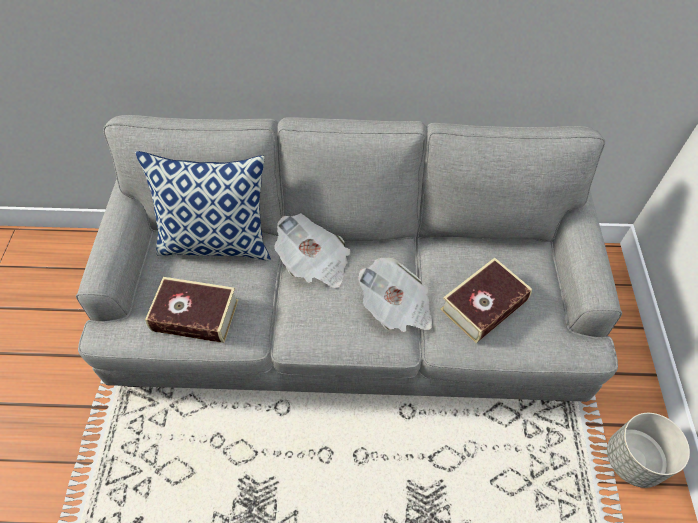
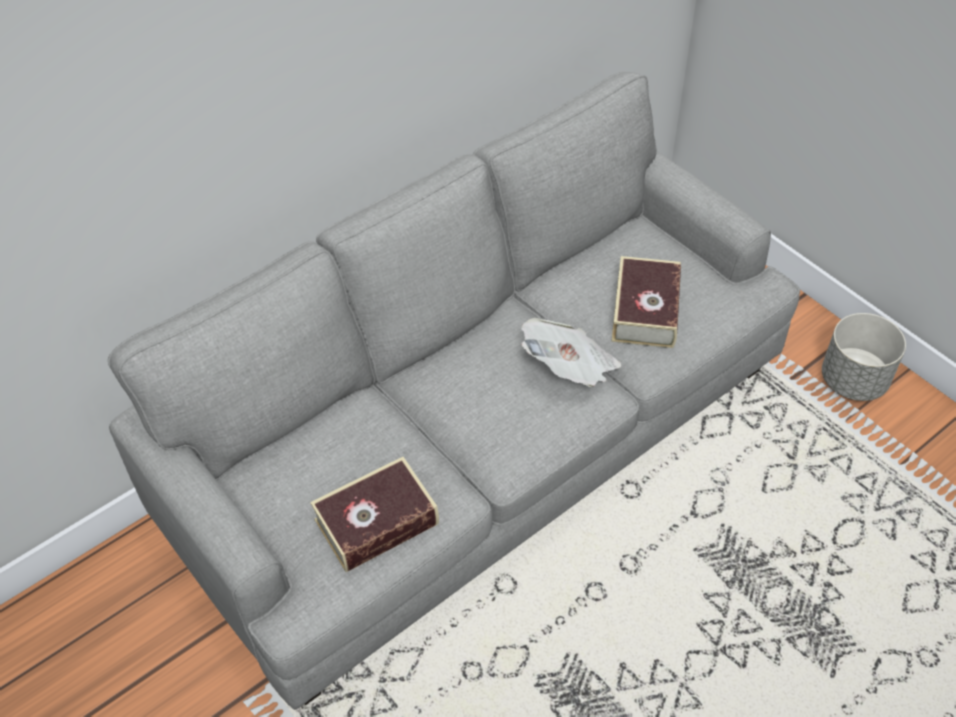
camera: 40 degrees left, 5 degrees down
(217, 242) = (312, 438): pillow -> none
(315, 262) = (445, 382): newspaper -> none

